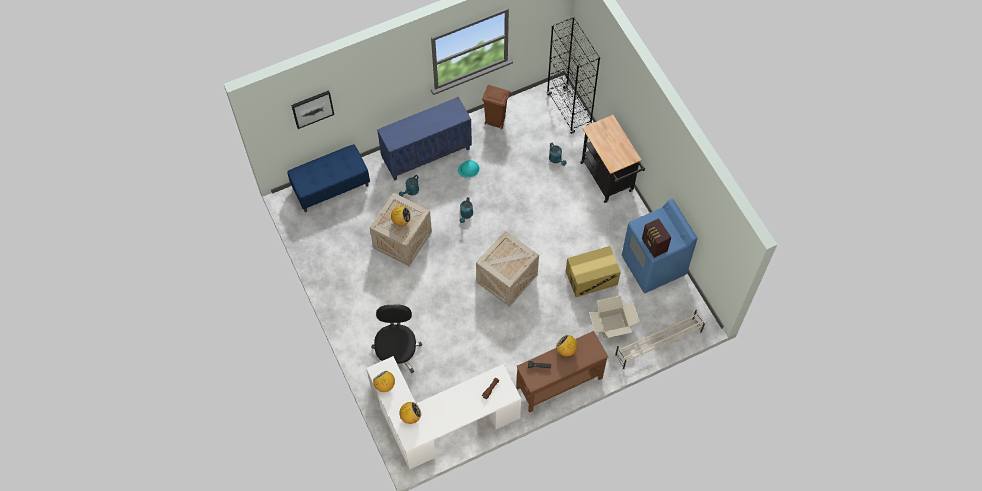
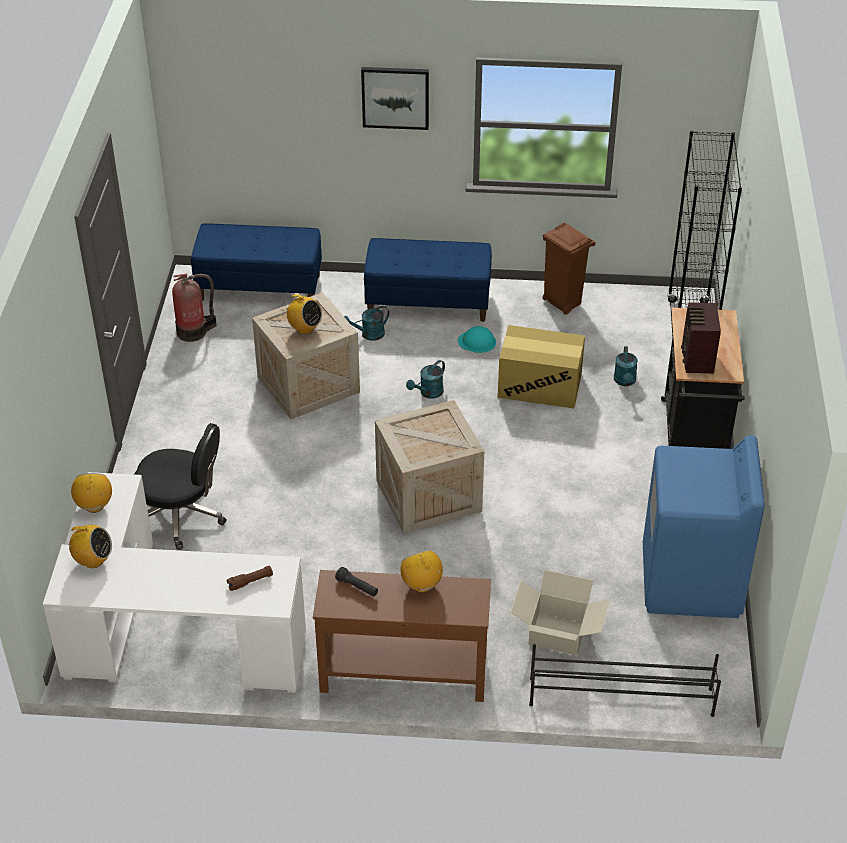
camera: 30 degrees right, 20 degrees down
(312, 108) = (256, 106): picture -> picture (395, 97)
(318, 234) = (194, 331): none -> fire extinguisher
(397, 351) = (181, 515): black office chair -> black office chair turned 75 degrees clockwise
(427, 154) = (428, 302): blue cabinet -> blue bench
(591, 278) = (570, 553): cardboard box -> cardboard box (540, 386)
(654, 246) = (679, 493): radio -> radio (696, 360)
(657, 344) = (620, 696): beige shoe rack -> black shoe rack

